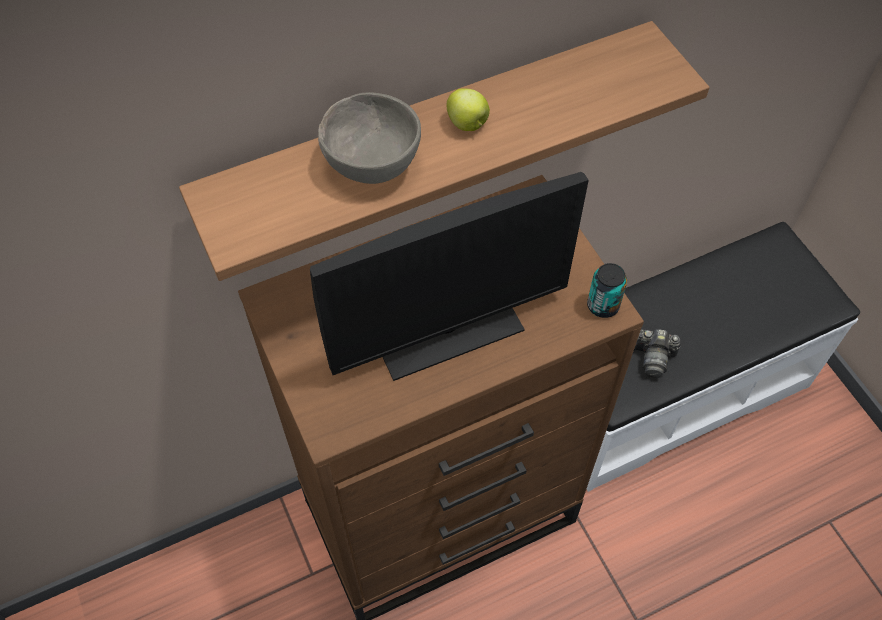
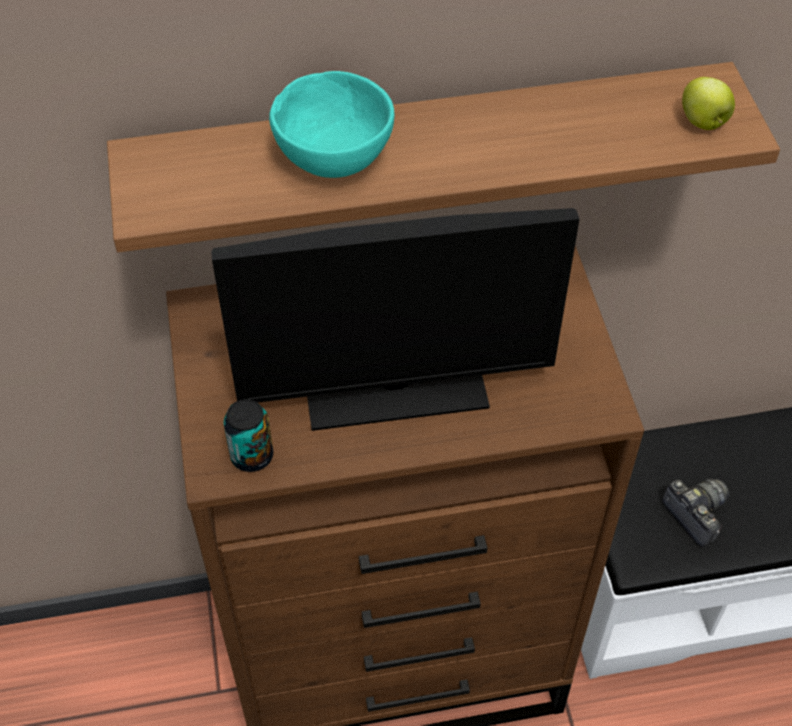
camera: 15 degrees right, 5 degrees down
(372, 163) = (334, 157): grey bowl -> turquoise bowl
(468, 124) = (463, 136): apple -> apple (703, 123)
(603, 305) = (597, 400): can -> can (252, 456)
(651, 357) = (695, 514): camera -> camera turned 150 degrees counterclockwise

